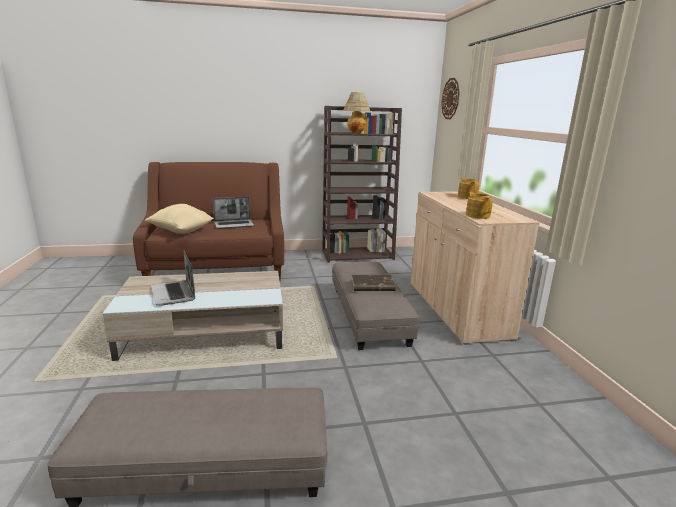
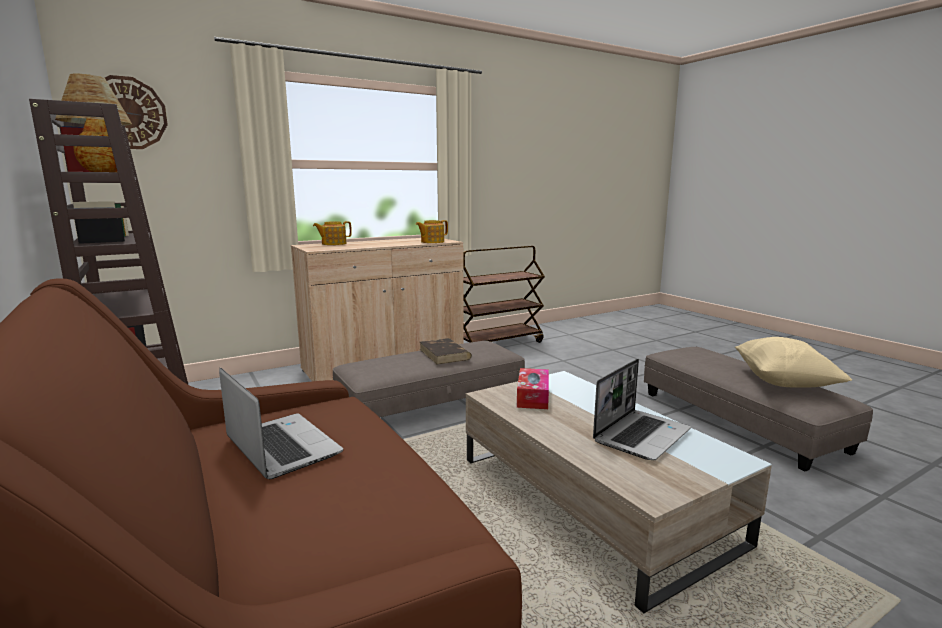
camera: 110 degrees left, 5 degrees down
(181, 231) = (390, 503): beige pillow -> beige pillow (783, 383)
(252, 283) = (533, 396): none -> tissue box
(534, 383) = (498, 343): none -> brown cart

